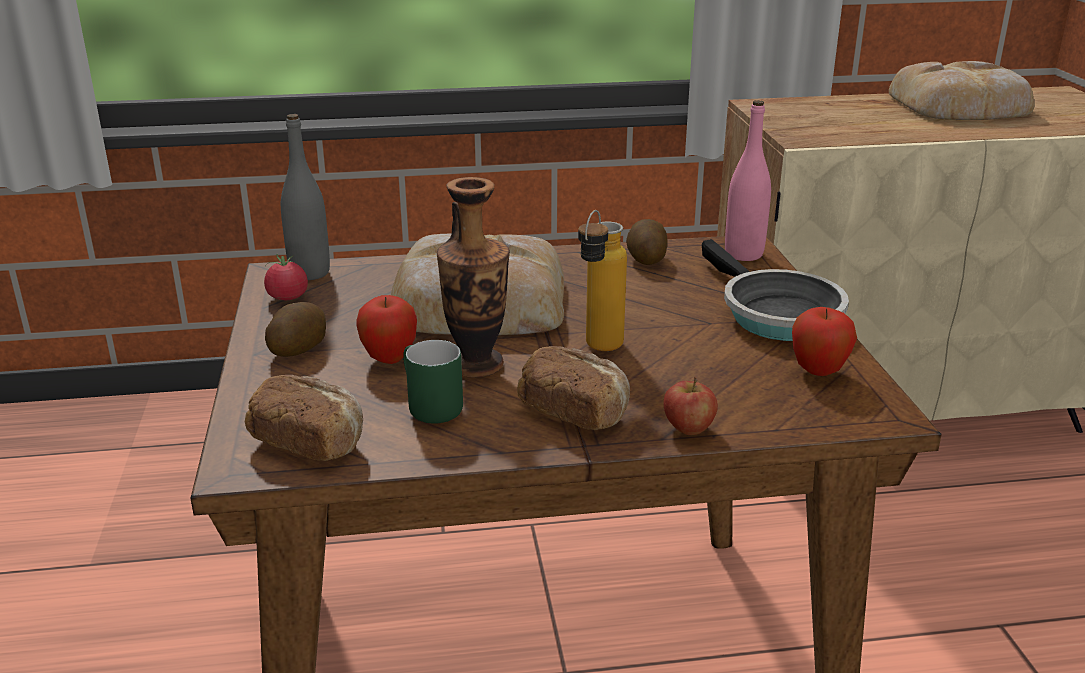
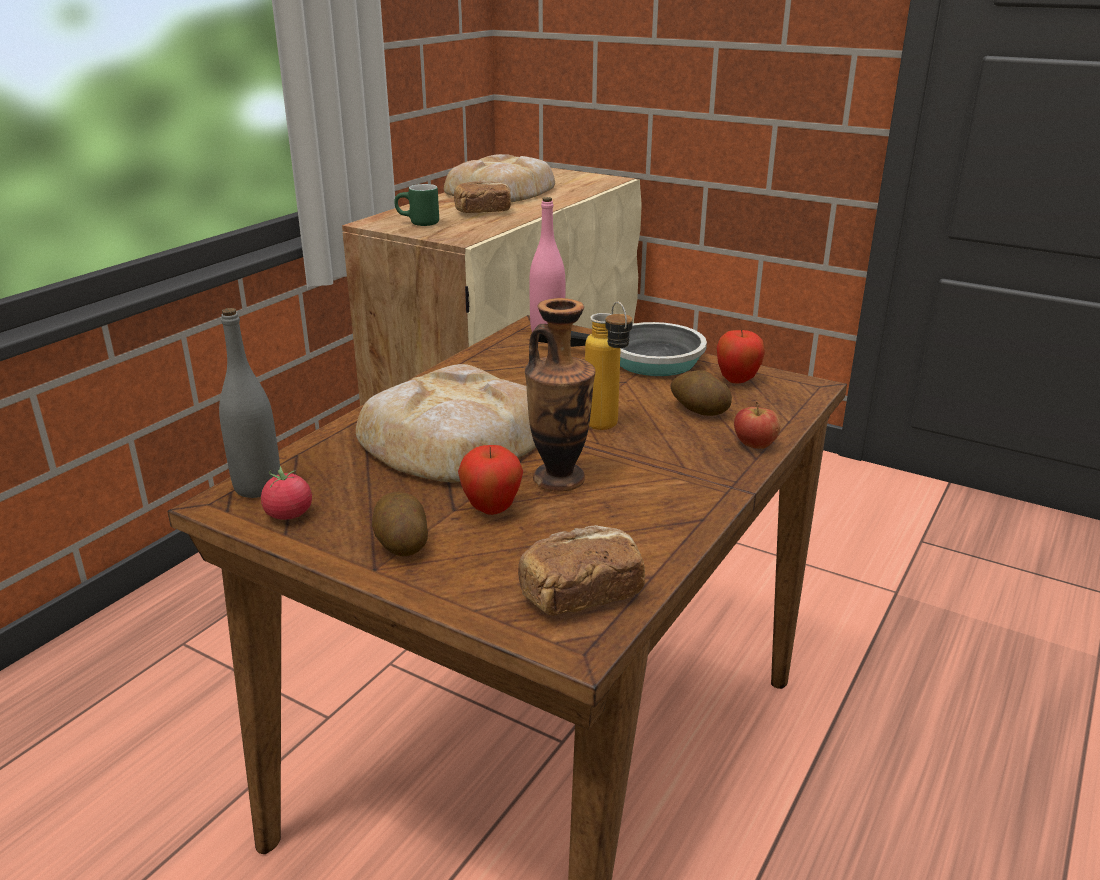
camera: 50 degrees left, 0 degrees up
(426, 408) = (596, 523): green mug -> green mug (418, 223)
(574, 411) = (681, 471): bread -> bread (483, 212)
(646, 258) = (496, 359): potato -> potato (698, 410)

